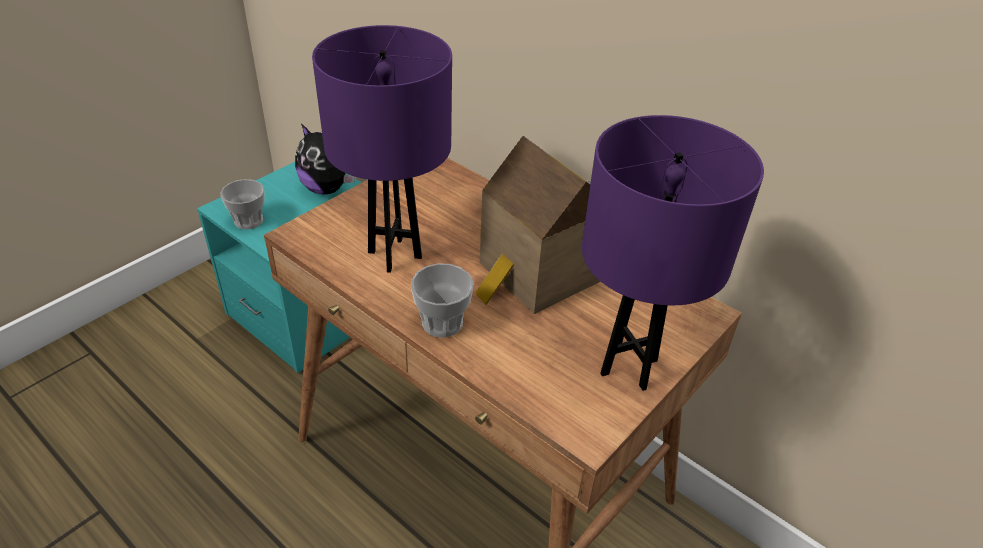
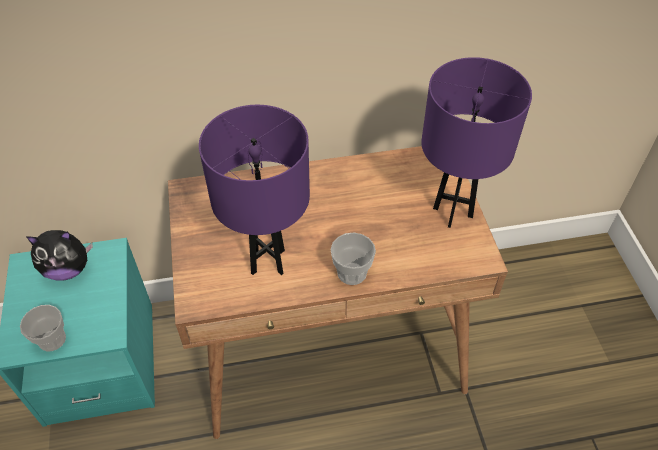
camera: 50 degrees left, 10 degrees up
(537, 274) = (349, 204): toy house -> none

